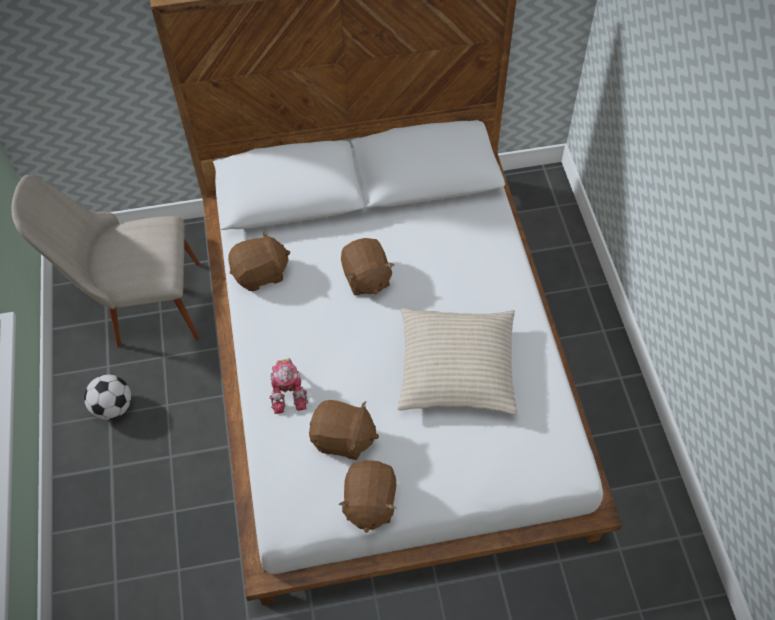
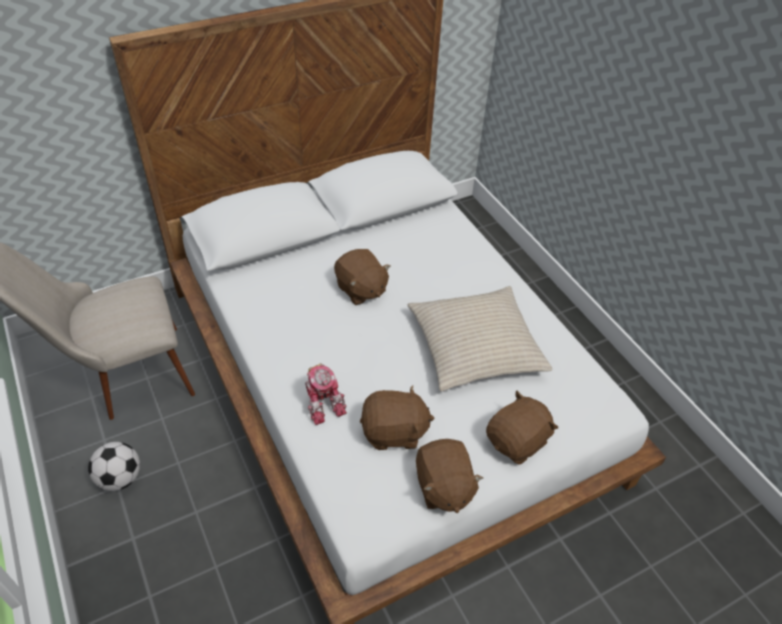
camera: 20 degrees left, 10 degrees down
(261, 274) = (257, 304): brown plush toy -> brown plush toy (517, 441)

